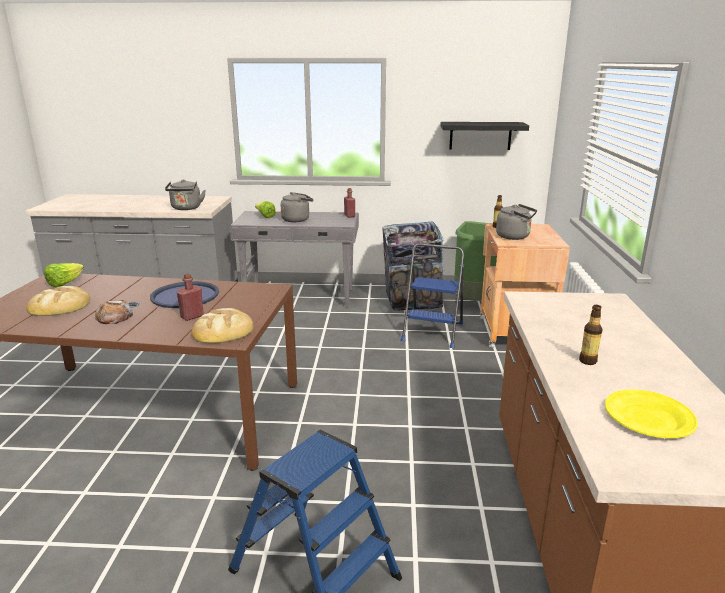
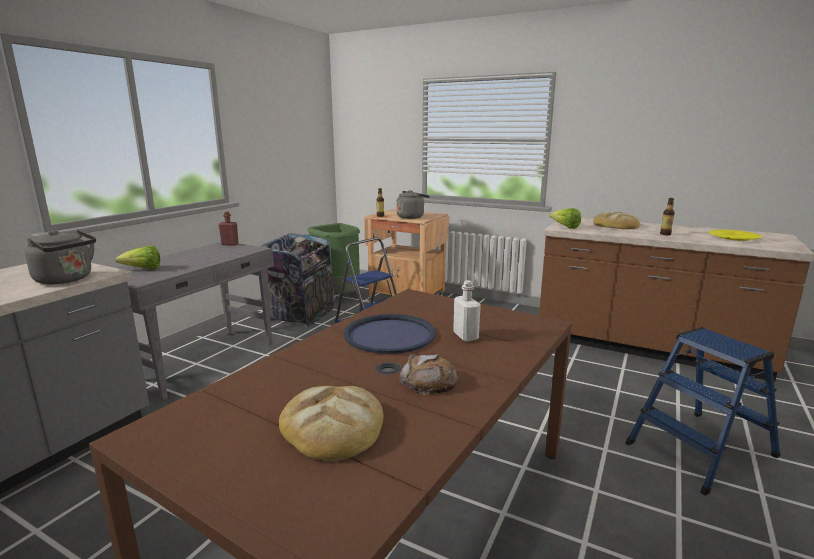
camera: 65 degrees left, 5 degrees down
(65, 284) = (209, 422): lettuce -> lettuce (565, 227)
(192, 316) = (465, 336): red bottle -> white bottle
(223, 330) = (517, 326): bread -> bread (616, 225)
(297, 219) = (194, 260): grey kettle -> none
(480, 135) = (293, 147): black shelf -> none

